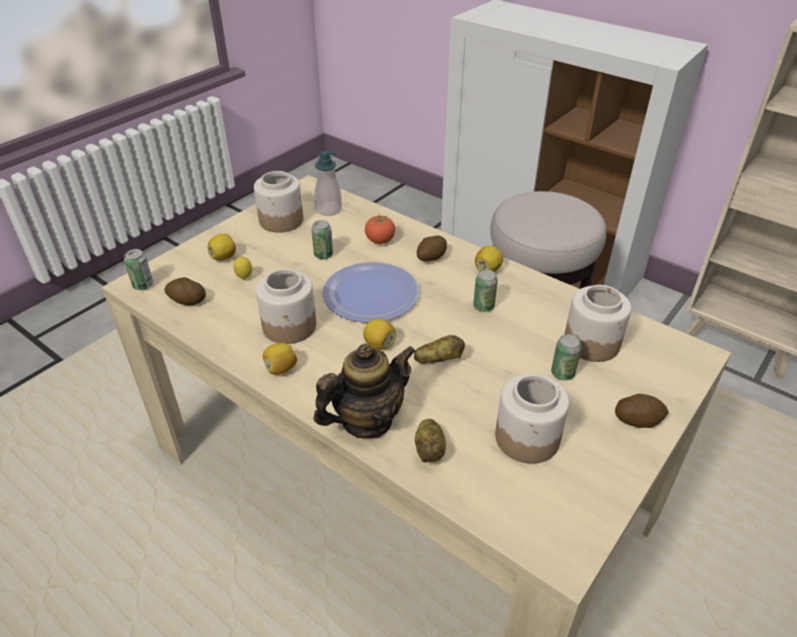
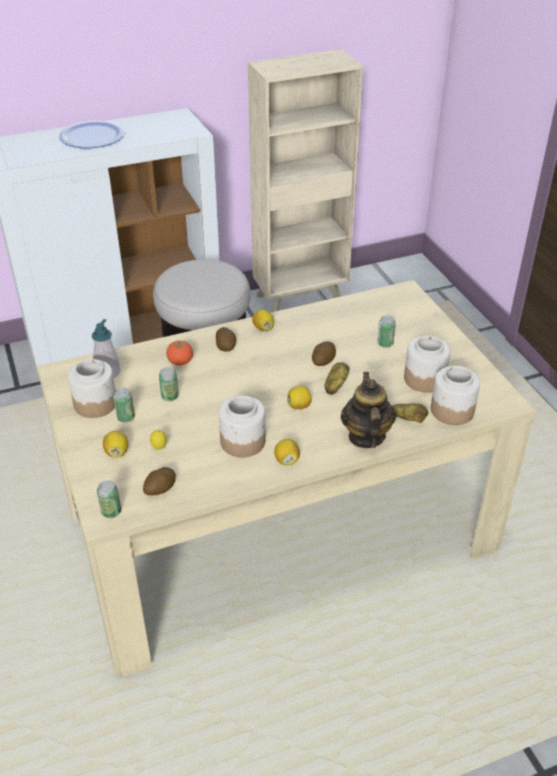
camera: 60 degrees left, 0 degrees up
(371, 294) = (241, 390): plate -> plate (92, 137)
(483, 307) = (300, 346): can -> can (126, 417)
(591, 342) = (368, 321): jar -> jar (451, 410)
(638, 420) = (438, 335): potato -> potato (323, 360)

